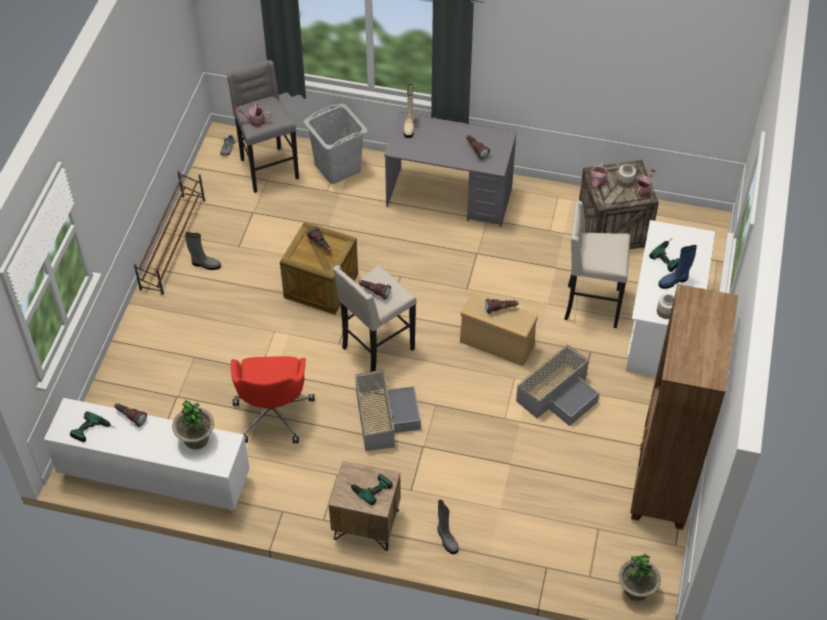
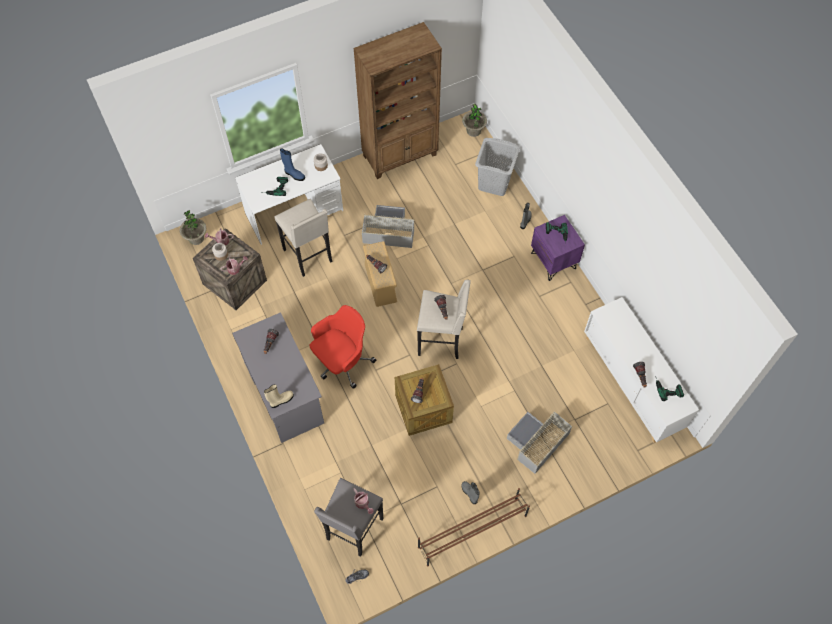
camera: 130 degrees left, 10 degrees up
(196, 439) = (617, 331): potted plant -> potted plant (196, 238)
(273, 413) = (534, 359): red office chair -> red office chair (342, 362)
(337, 168) = (314, 483): grey laundry basket -> grey laundry basket (494, 183)
(366, 525) = (553, 261): brown nightstand -> purple nightstand
(384, 416) = (482, 302): grey storage box -> grey storage box (537, 443)

